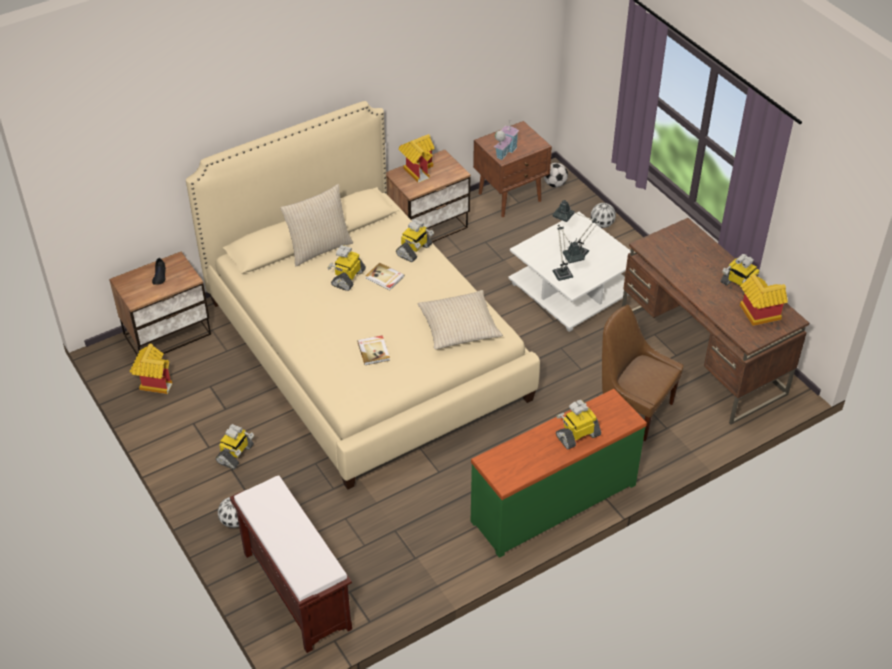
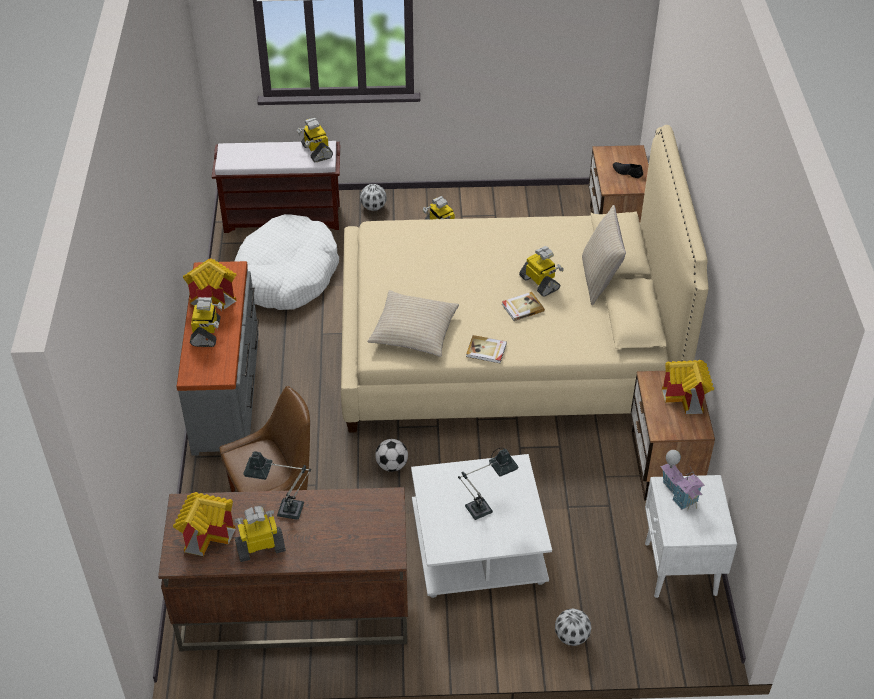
camera: 120 degrees right, 0 degrees up
(153, 382) = (560, 206): toy house -> toy house (214, 298)
(374, 351) = (426, 263): book -> book (486, 351)
(380, 538) = (288, 275): none -> white dog bed
(414, 250) = (548, 344): toy robot -> toy robot (316, 151)
(511, 197) = (680, 569): brown nightstand -> white nightstand
(552, 501) = (227, 390): green dresser -> grey dresser
(555, 184) = (681, 629): football -> football (392, 465)
(564, 277) = (448, 477): table lamp -> table lamp (284, 509)

